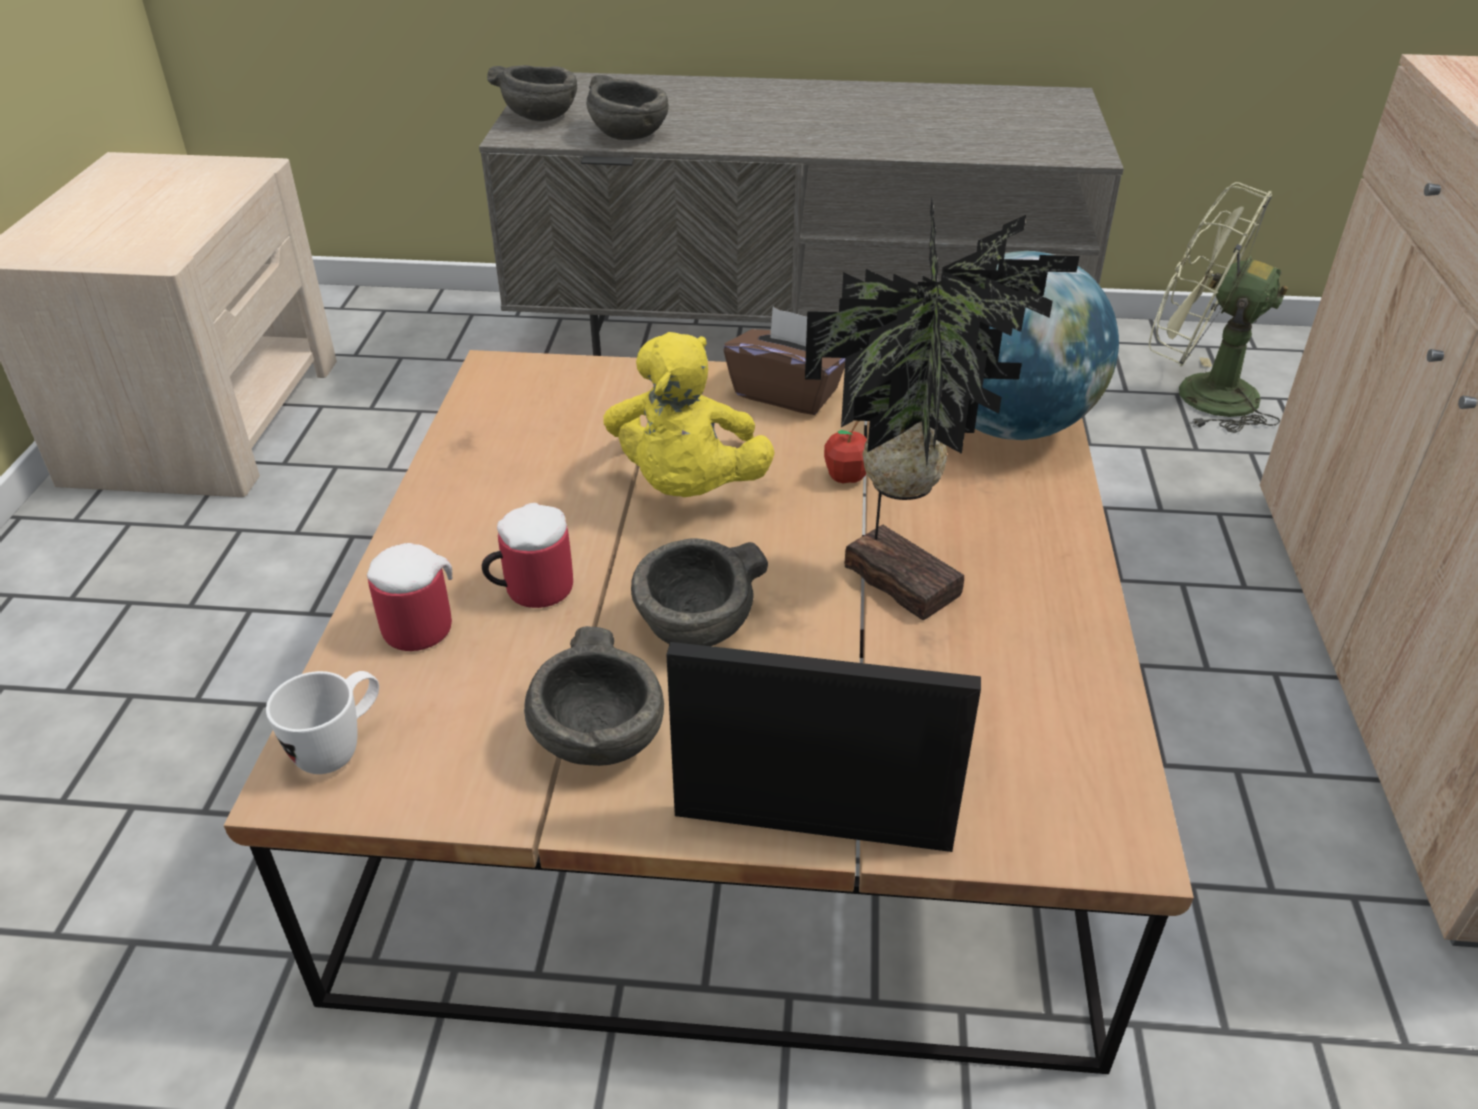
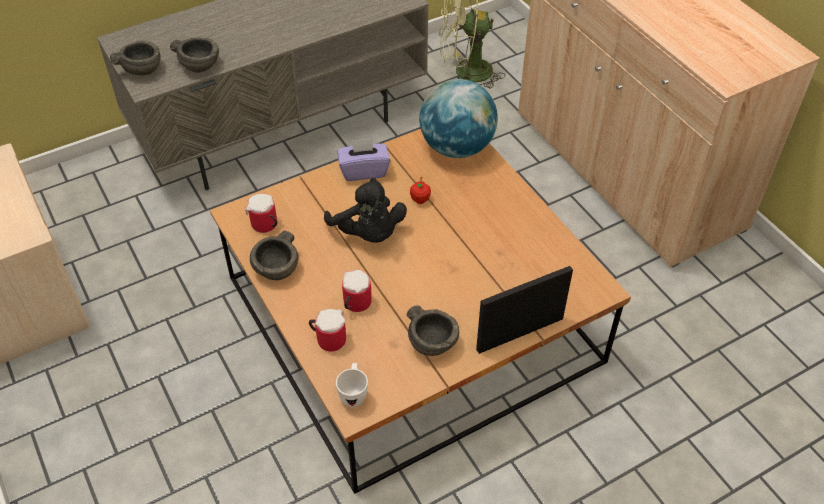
camera: 35 degrees left, 10 degrees up
(525, 405) = (266, 226): none -> mug
(687, 488) = (368, 233): yellow plush toy -> black plush toy
(695, 627) = (425, 287): grey bowl -> grey bowl (277, 269)
(786, 393) = (364, 171): brown tissue box -> purple tissue box
(905, 577) = (474, 232): potted plant -> none

